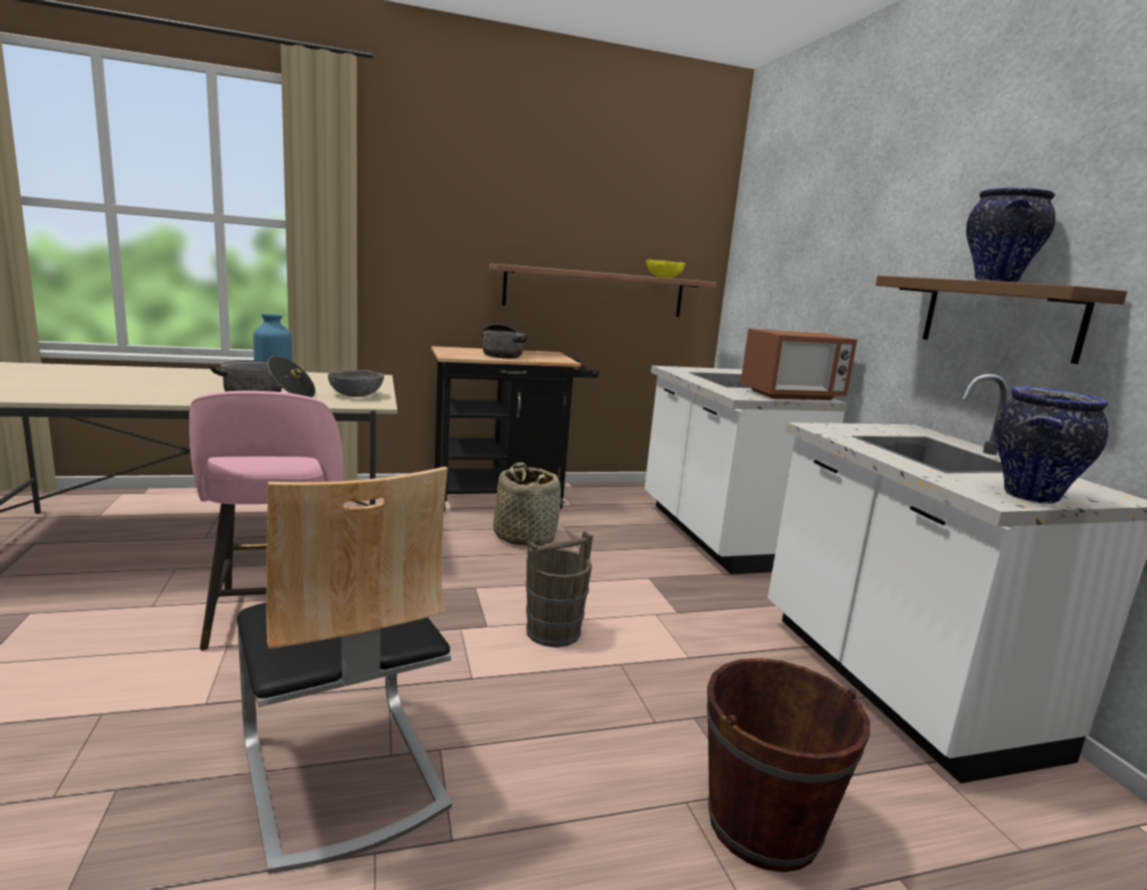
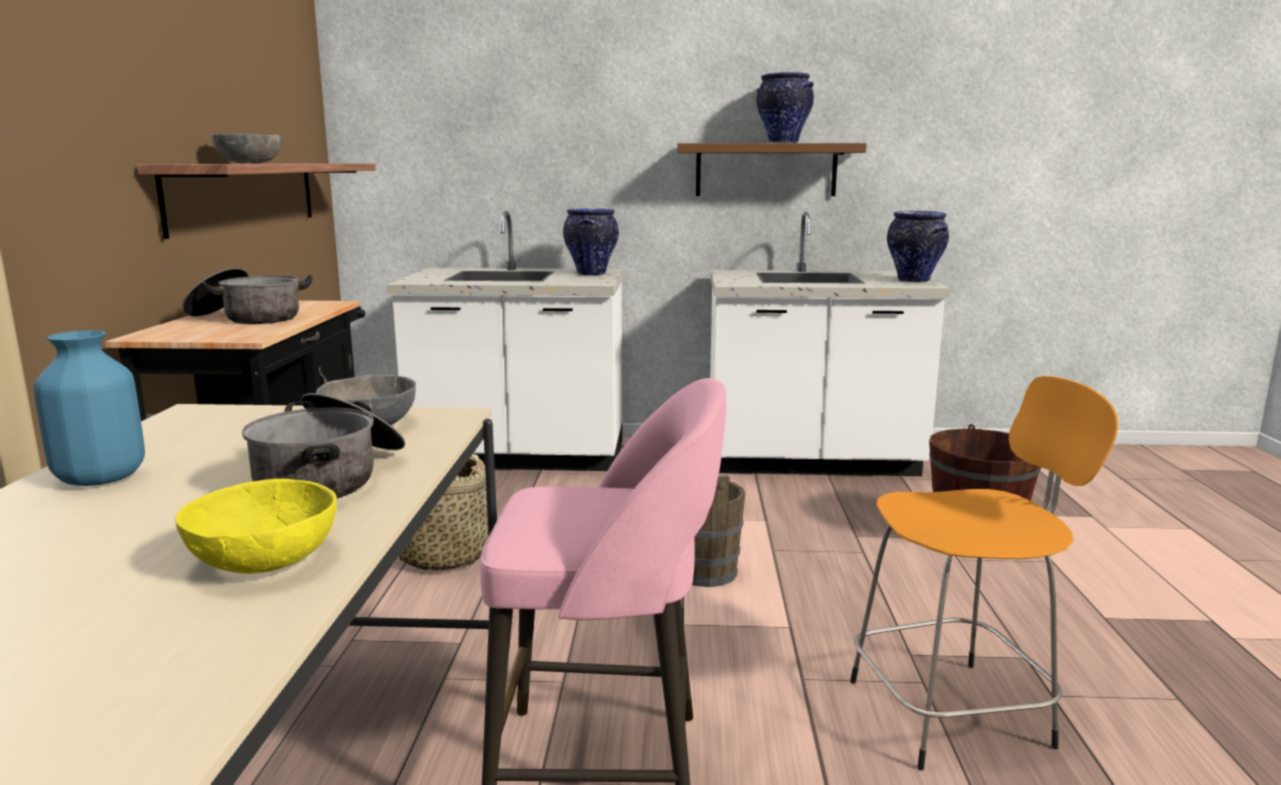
camera: 70 degrees left, 0 degrees up
(341, 773) = (955, 712): chair -> orange stool
(565, 269) = (249, 163): none -> grey bowl
(663, 277) = (312, 163): yellow bowl -> yellow bowl (264, 561)
(791, 395) = (591, 273): microwave -> vase

